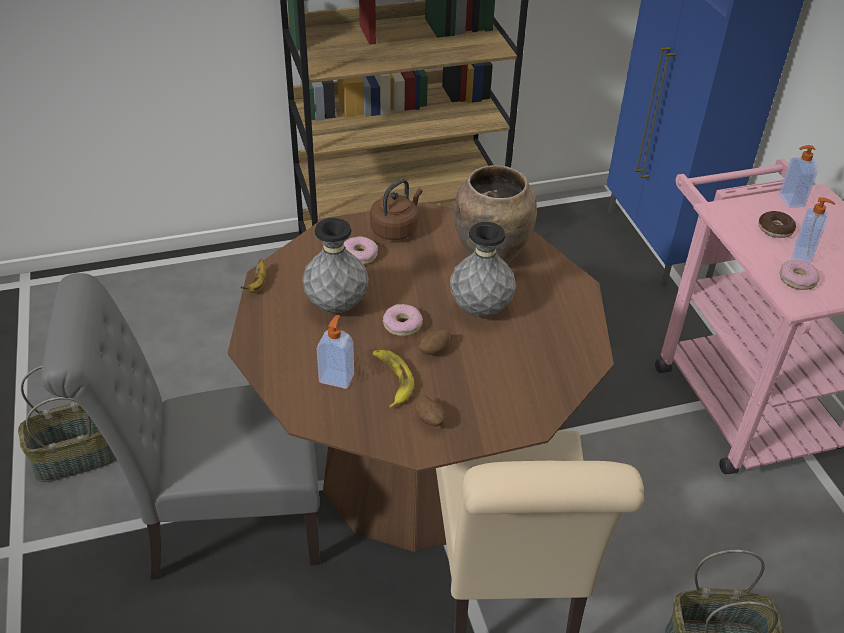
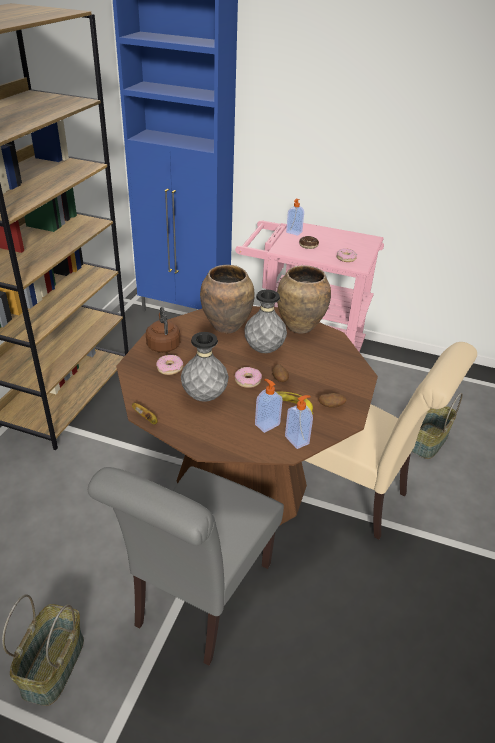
camera: 55 degrees left, 5 degrees down
(571, 316) = (299, 326): none -> brown vase
(803, 254) = (332, 249): soap dispenser -> soap dispenser (297, 440)

